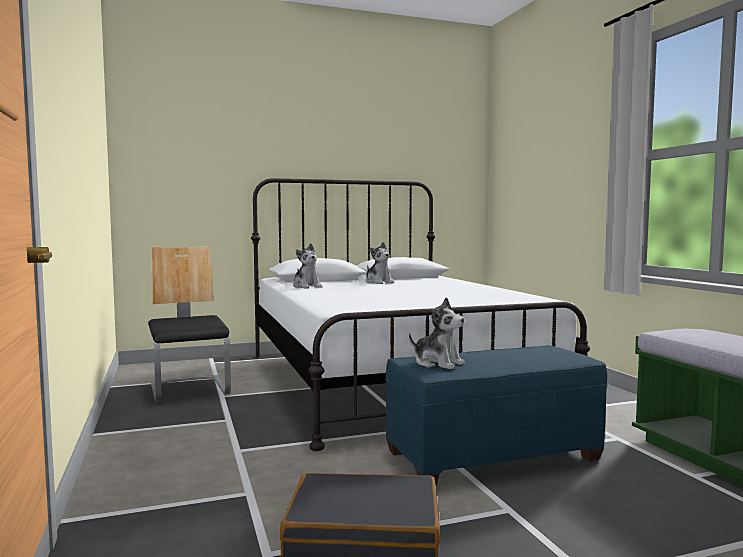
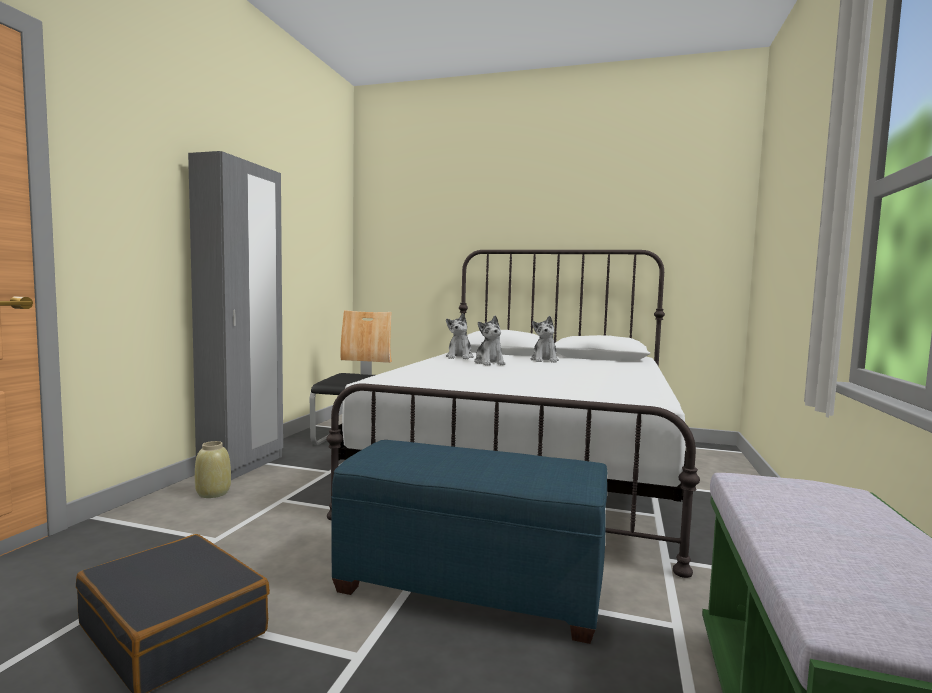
camera: 35 degrees right, 0 degrees up
(125, 438) = (243, 467): none -> grey wardrobe
(151, 465) = (213, 493): none -> beige vase
(437, 363) = (398, 454): plush toy -> plush toy (489, 363)

